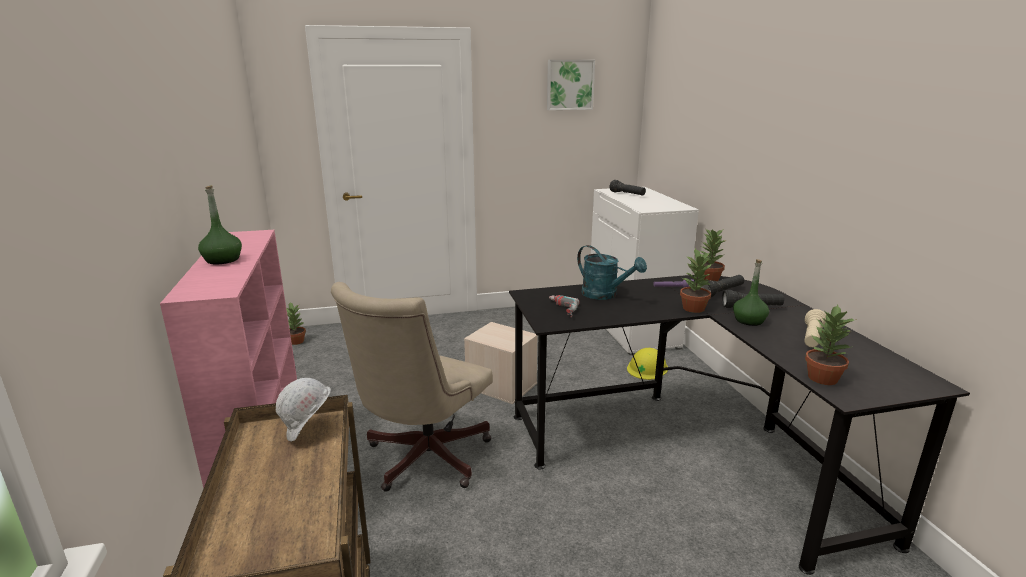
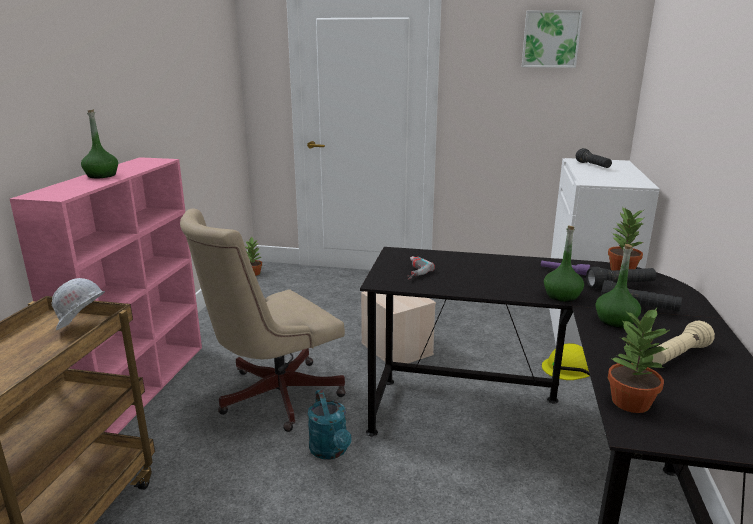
camera: 25 degrees right, 0 degrees up
(605, 295) = (476, 266): turquoise watering can -> turquoise watering can (331, 451)
(694, 308) = (562, 296): potted plant -> green bottle

